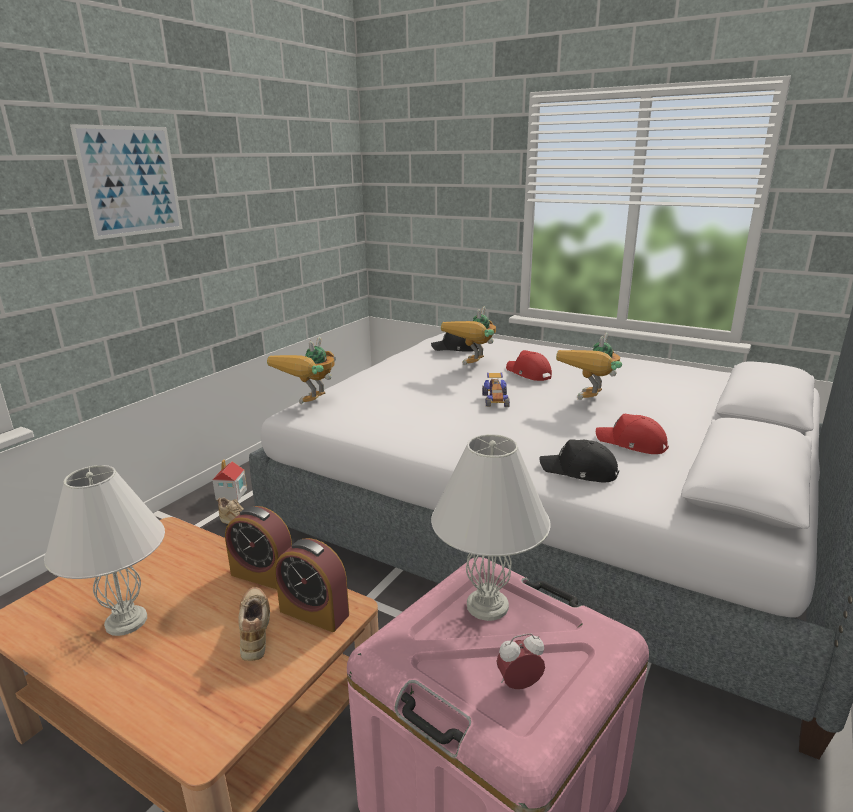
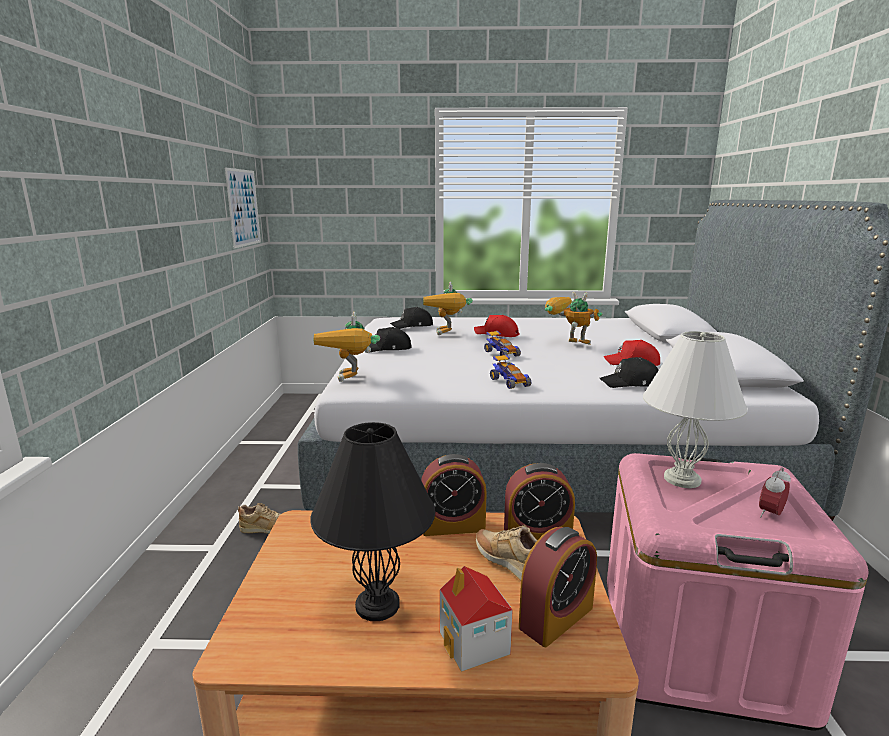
camera: 30 degrees left, 5 degrees down
(127, 621) = (377, 604): white table lamp -> black table lamp
(131, 181) = (111, 155): picture -> picture (243, 208)
(226, 693) = (556, 617): none -> alarm clock
(231, 495) = (227, 507): toy house -> toy house (475, 644)
(394, 373) = (388, 349): none -> black cap
(446, 438) = (509, 382): none -> toy car
(591, 401) = (567, 344): toy robot -> toy robot turned 120 degrees clockwise

